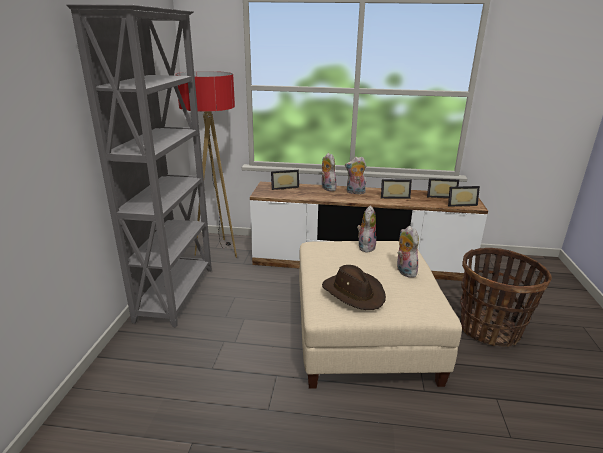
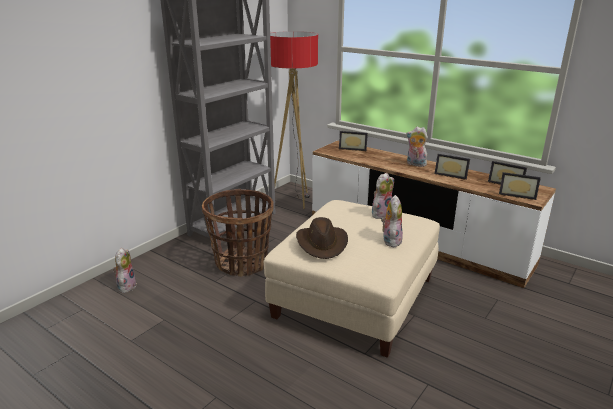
camera: 30 degrees right, 0 degrees up
(327, 188) = (392, 156): plush toy -> plush toy (126, 286)
(489, 329) = (490, 332): basket -> basket (242, 263)

